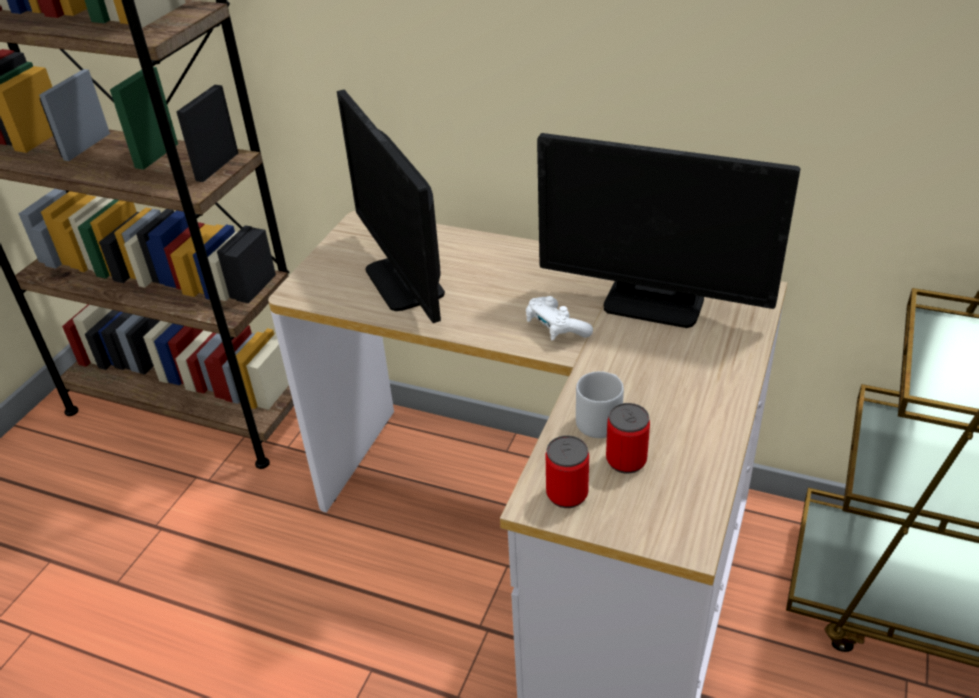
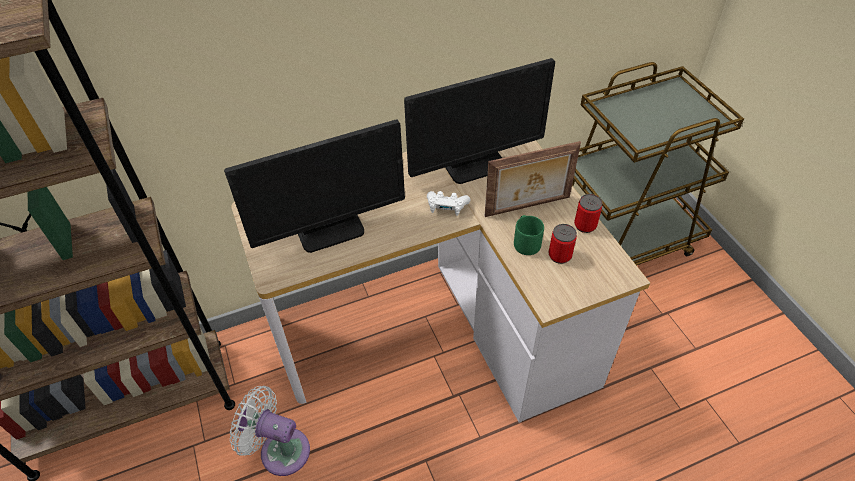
camera: 45 degrees left, 10 degrees up
(255, 539) = (280, 450): none -> white fan
(404, 282) = (330, 230): monitor -> monitor turned 45 degrees counterclockwise
(567, 494) = (556, 289): can -> can (585, 225)
(601, 419) = (526, 242): grey mug -> green mug
(659, 384) = (528, 207): none -> picture frame

